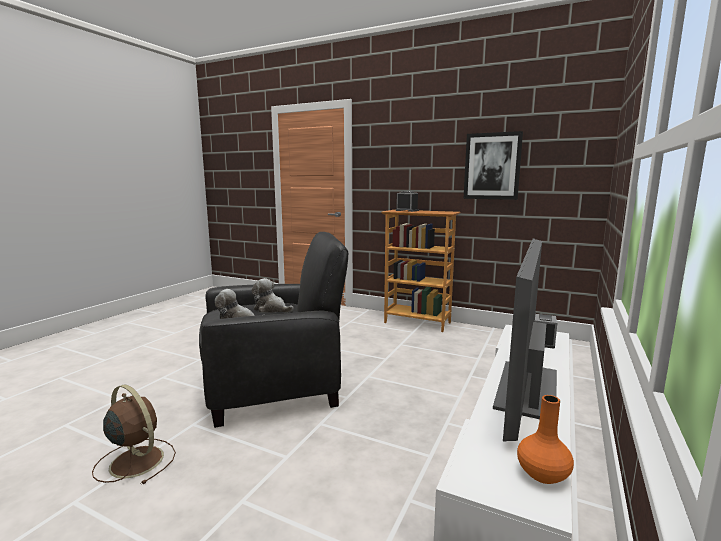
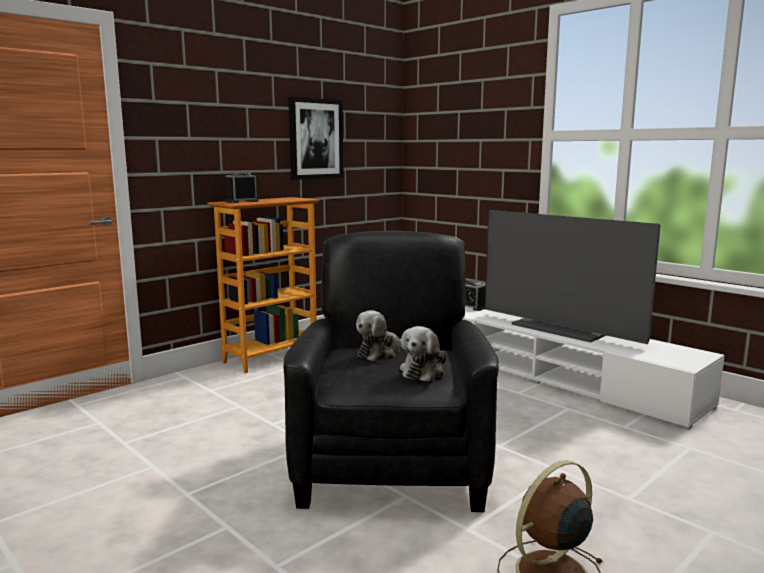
camera: 70 degrees left, 0 degrees up
(542, 474) = (673, 348): orange vase -> none

